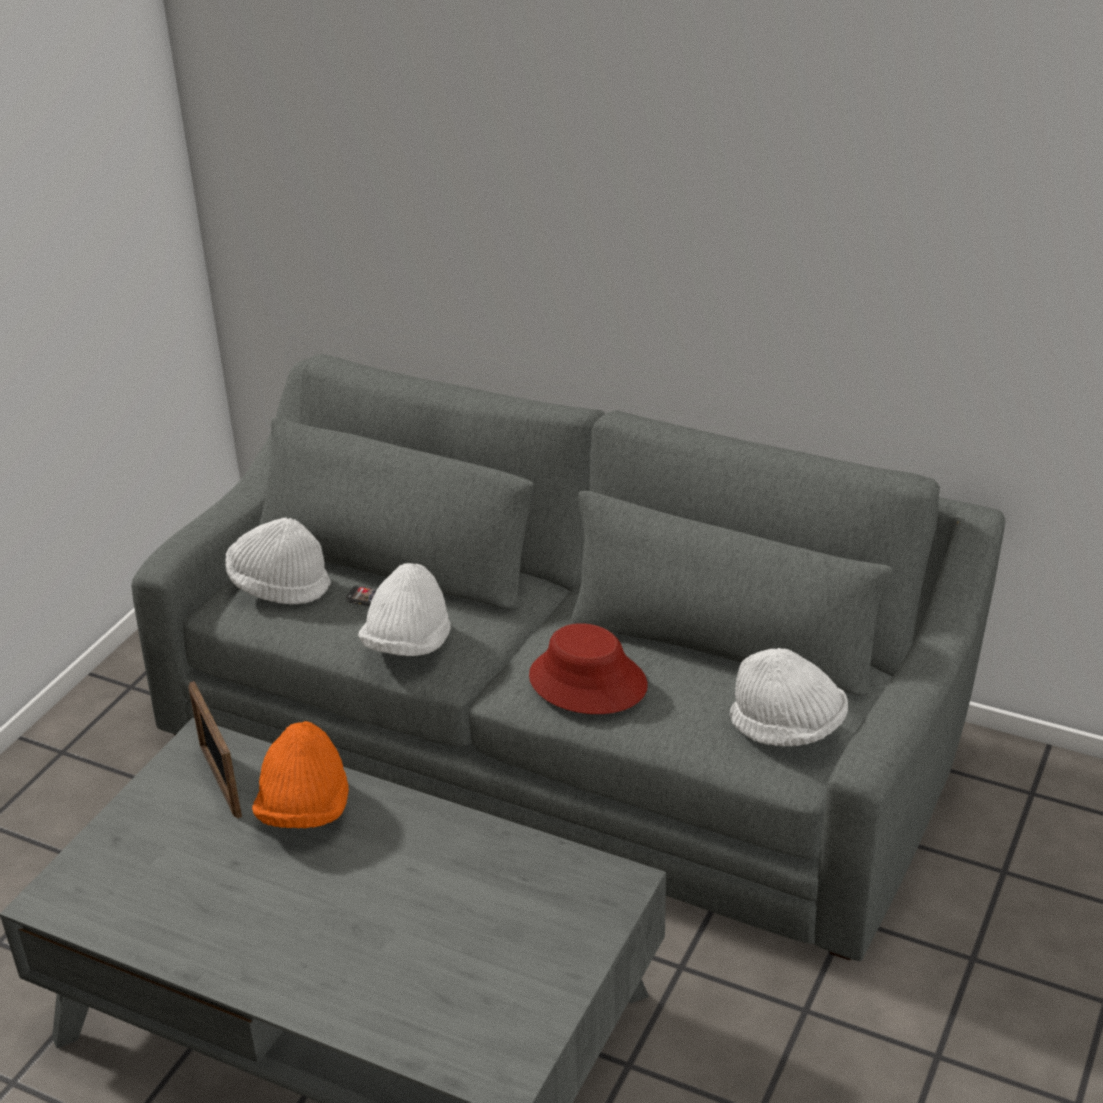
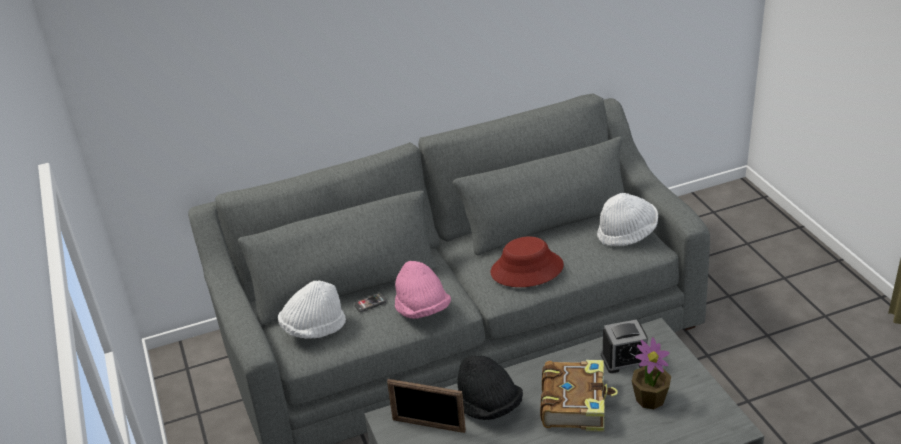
camera: 45 degrees left, 0 degrees up
(305, 811) = (488, 406): orange hat -> black hat
(389, 886) = (575, 403): none -> book
(408, 645) = (422, 309): white hat -> pink hat
(475, 954) = (650, 399): none -> potted plant
(529, 884) = (624, 359): none -> alarm clock

